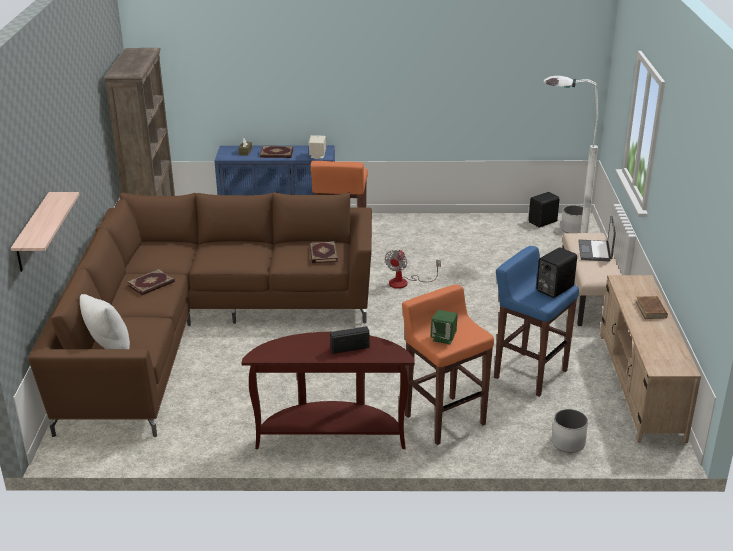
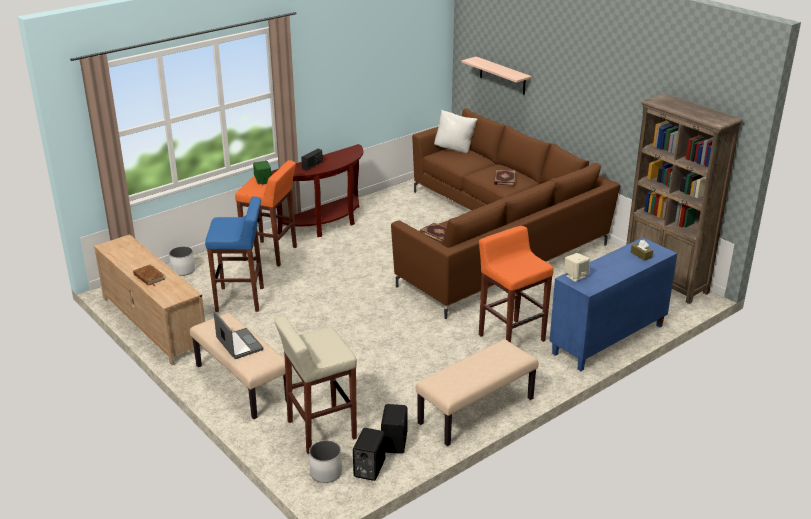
camera: 140 degrees right, 0 degrees up
(276, 154) = (612, 264): book -> none
(405, 282) = (412, 330): fan -> none
(437, 222) = (476, 411): none -> beige bench
(553, 289) = (222, 231): black speaker -> black speaker (395, 442)
(554, 249) = (320, 430): white floor lamp -> beige stool

